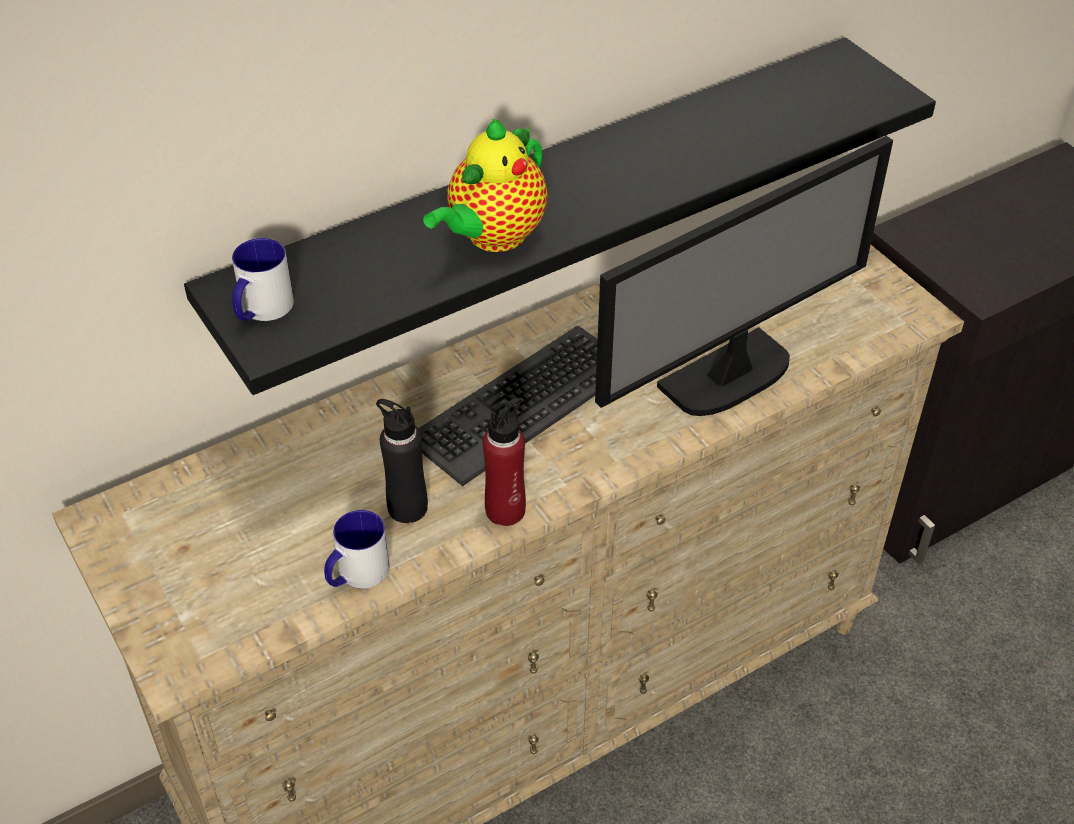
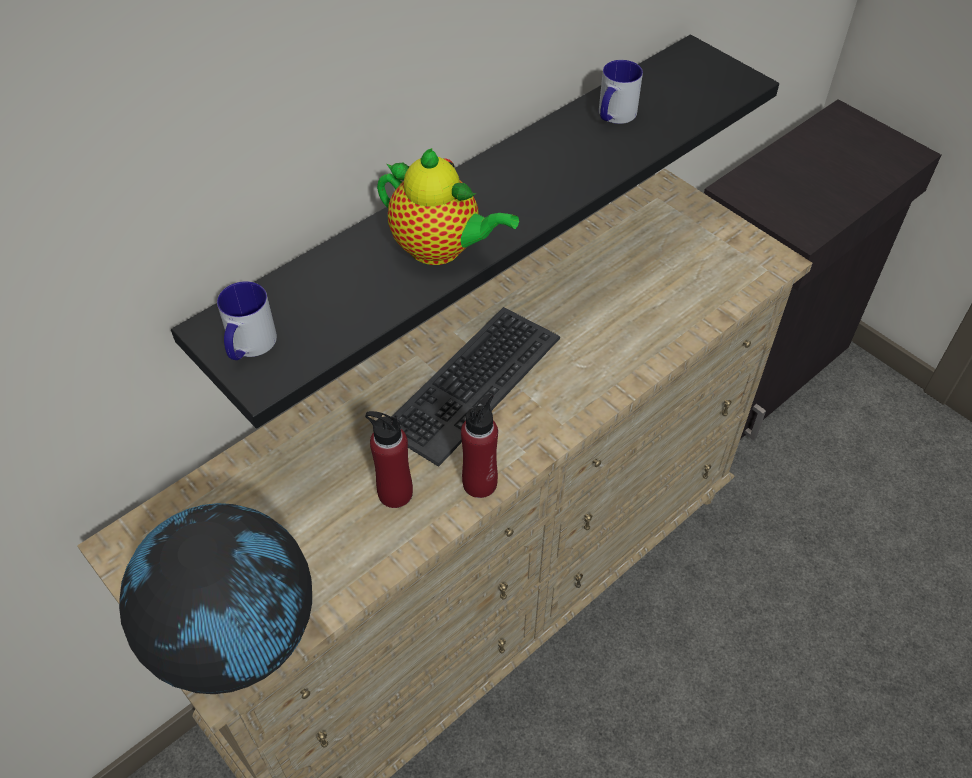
camera: 10 degrees left, 5 degrees up
(201, 628) = (237, 636): none -> globe
(356, 575) = (364, 563): mug -> mug (614, 116)
(407, 507) = (395, 493): black bottle -> red bottle
(493, 237) = (441, 249): teapot -> teapot turned 90 degrees counterclockwise
(729, 377) = (638, 336): monitor -> none

